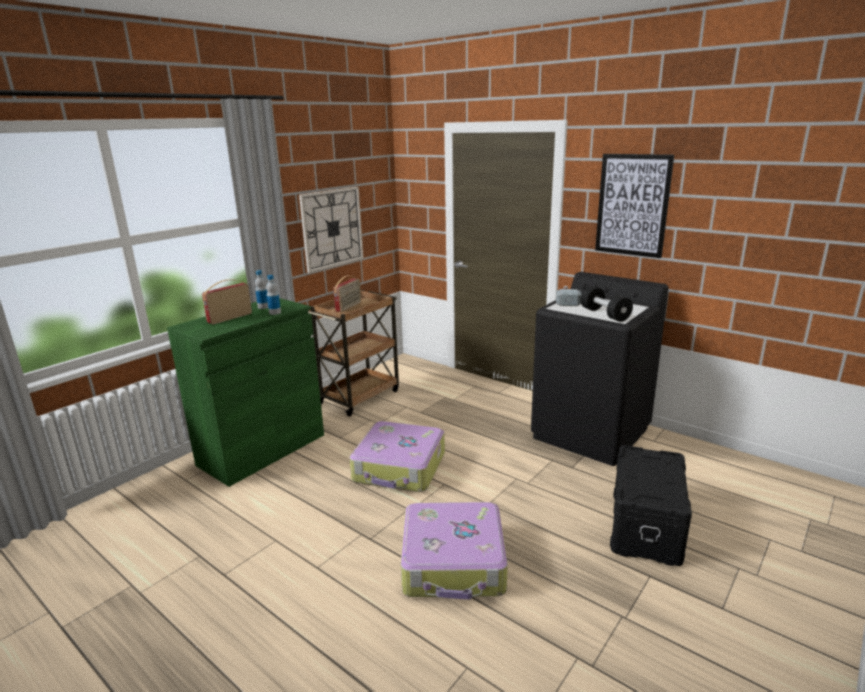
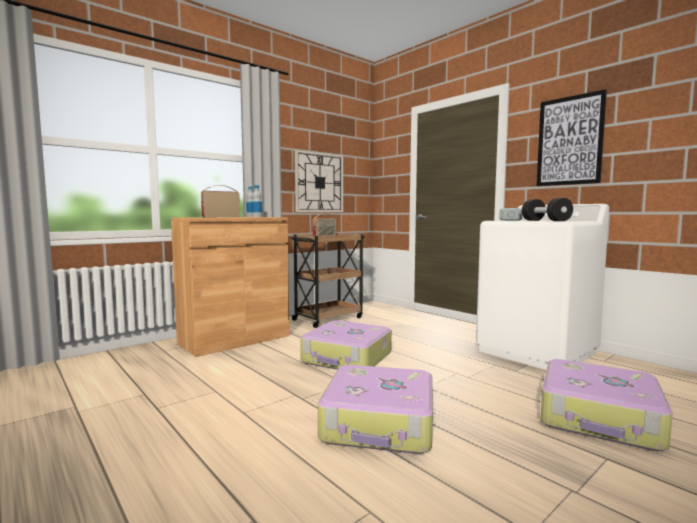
camera: 10 degrees right, 15 degrees down
(262, 450) = (235, 339): green cabinet -> brown cabinet
(591, 433) = (537, 352): black washing machine -> white washing machine
(646, 526) = (600, 418): black storage box -> suitcase

